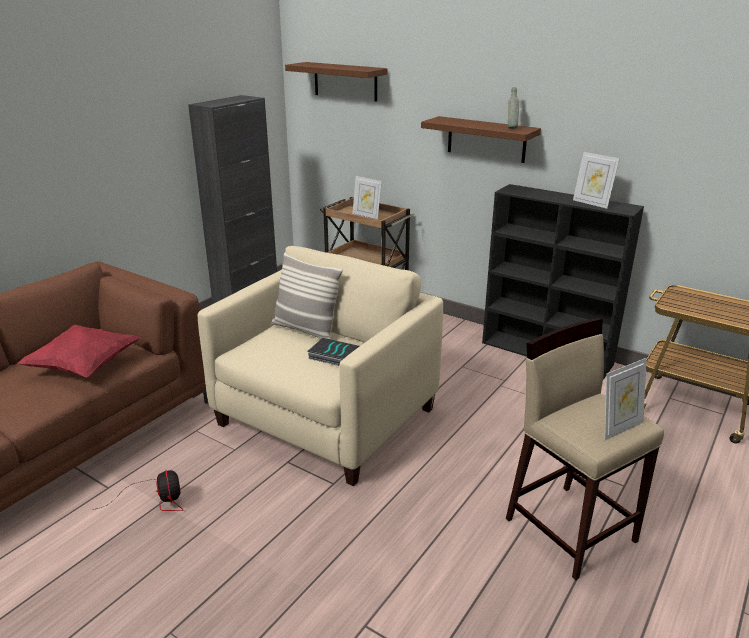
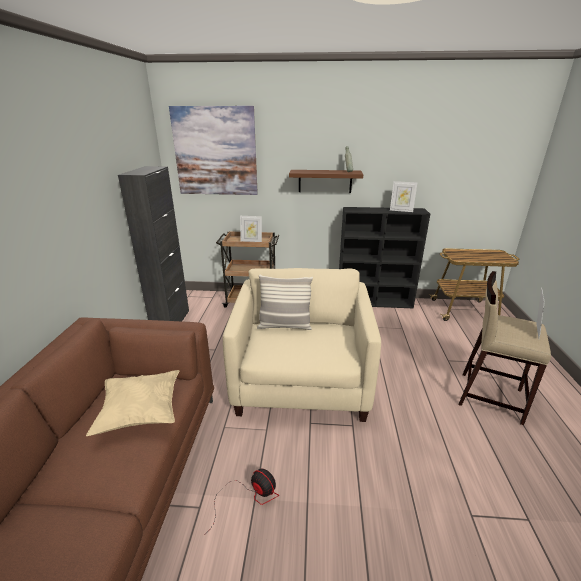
camera: 30 degrees left, 0 degrees up
(84, 366) = (141, 413): red pillow -> beige pillow
(334, 356) = (327, 338): book -> none
(345, 81) = (215, 152): brown shelf -> picture

